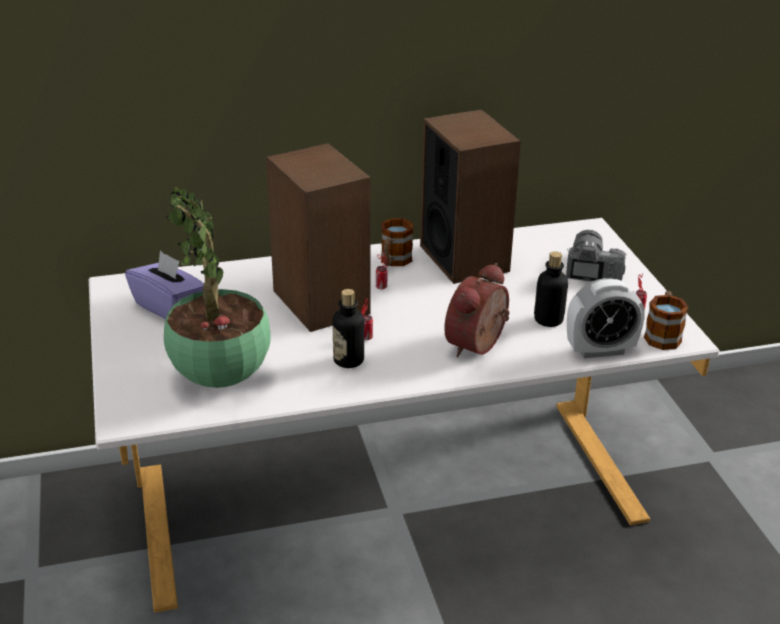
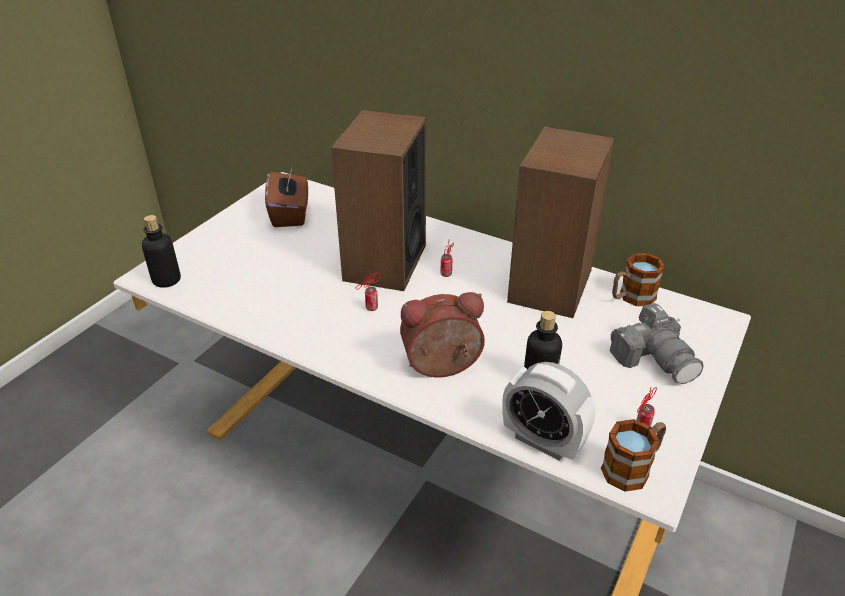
camera: 45 degrees right, 5 degrees up
(169, 307) = (290, 214): purple tissue box -> brown tissue box
(222, 379) = (237, 282): potted plant -> none
(348, 360) = (331, 318): bottle -> bottle (166, 280)
(394, 261) = (488, 259): mug -> mug (631, 297)
(590, 270) = (654, 359): camera -> camera turned 105 degrees clockwise

